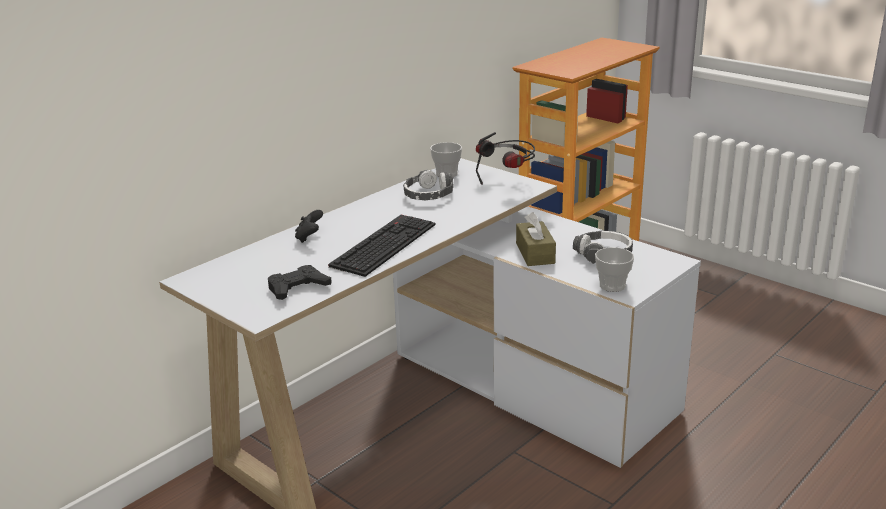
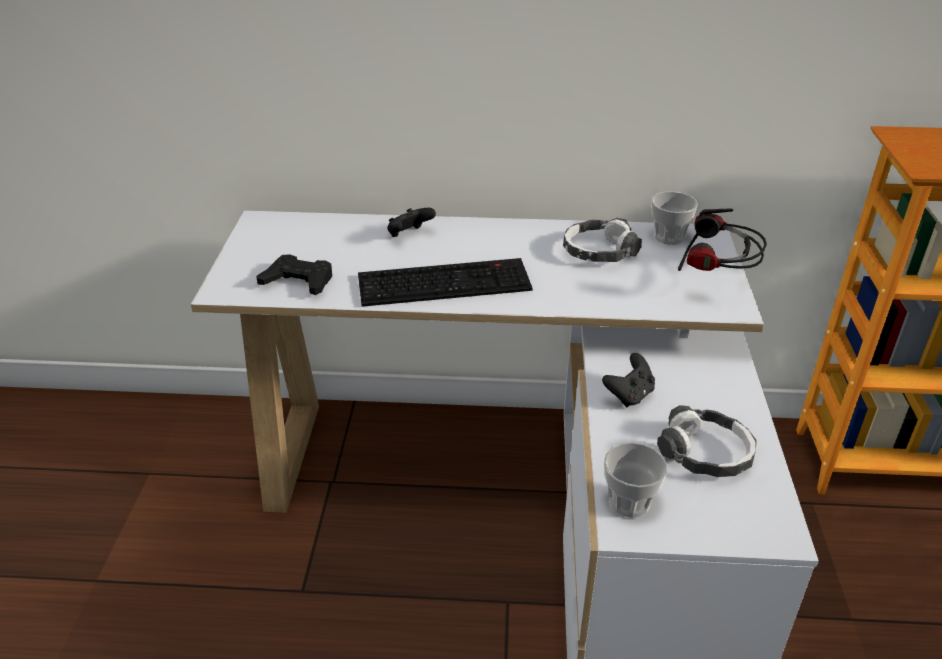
camera: 50 degrees right, 10 degrees up
(535, 253) = (629, 395): brown tissue box -> black game controller

